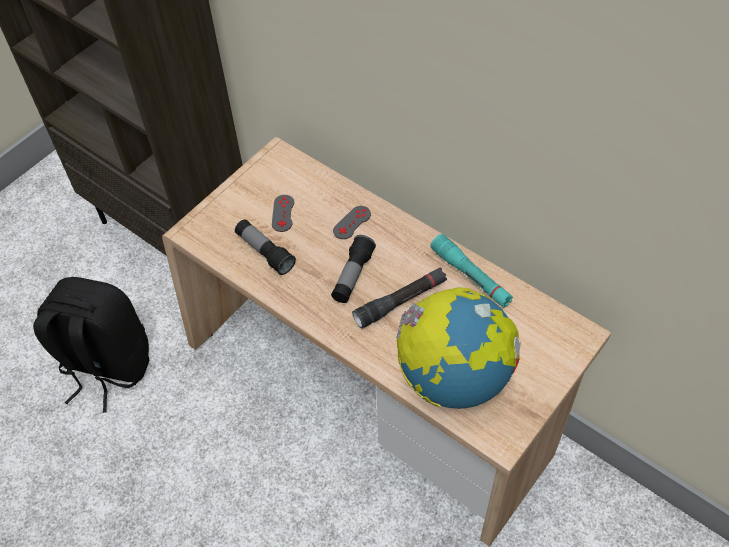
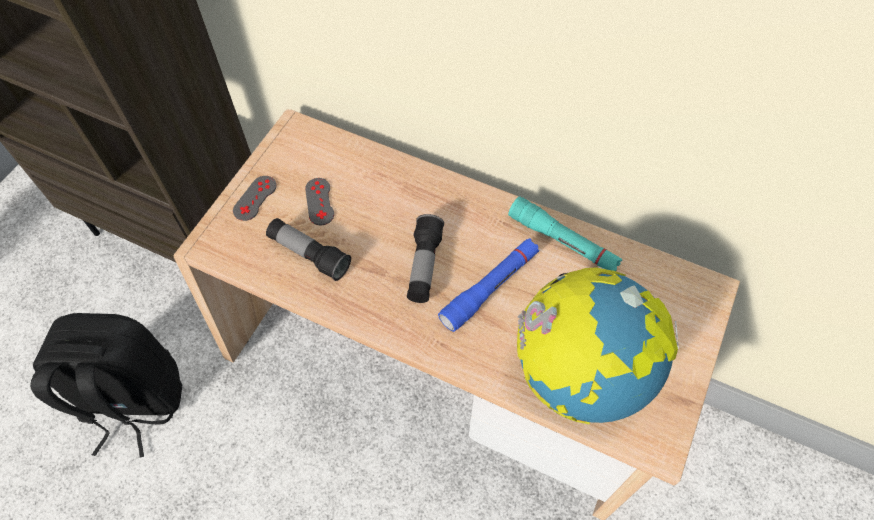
camera: 15 degrees left, 5 degrees up
(352, 222) = (406, 199): grey game controller -> grey game controller (255, 198)
(400, 302) = (490, 288): black flashlight -> blue flashlight

